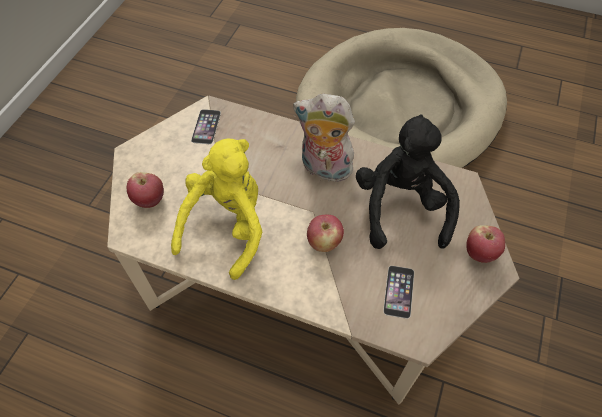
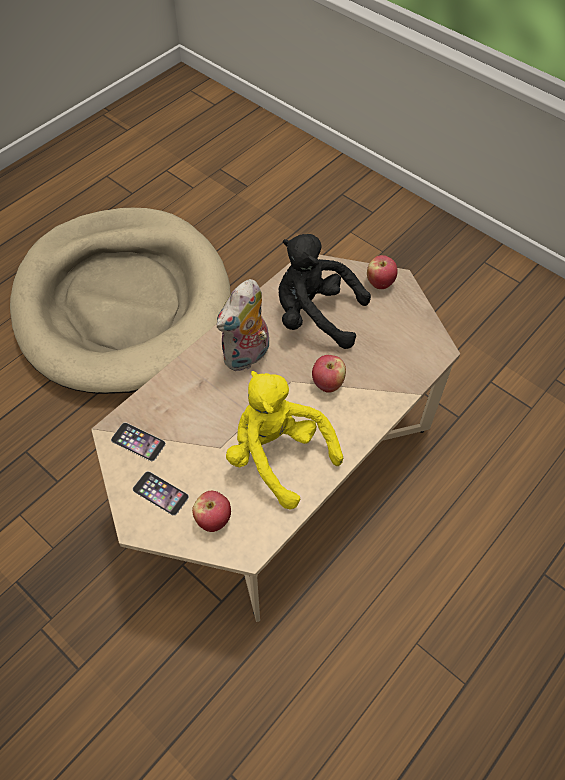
camera: 70 degrees left, 0 degrees up
(399, 291) = (394, 348): phone -> phone (160, 493)

